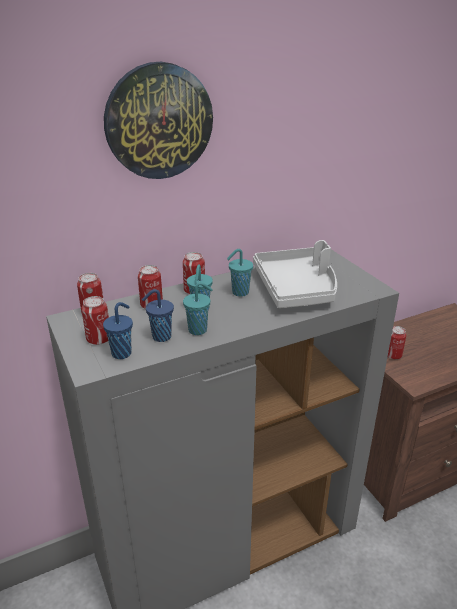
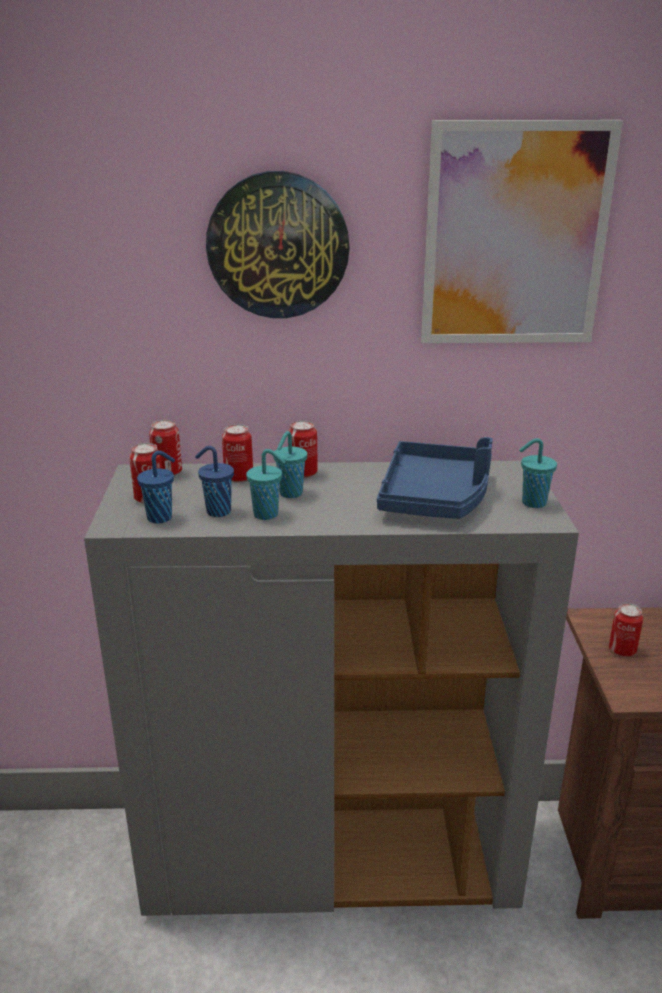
camera: 25 degrees right, 5 degrees down
(239, 292) = (355, 486): turquoise cup -> turquoise cup (532, 503)
(297, 288) = (436, 497): grey tray -> blue tray
(316, 96) = (515, 236): none -> picture

